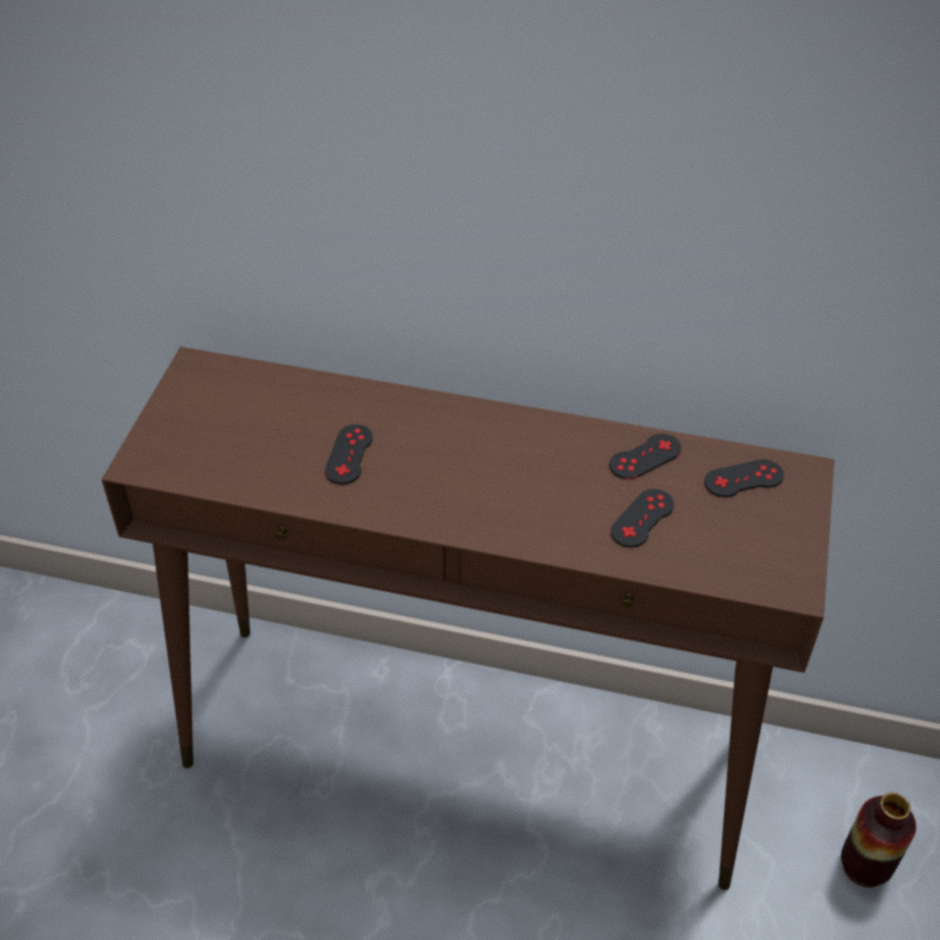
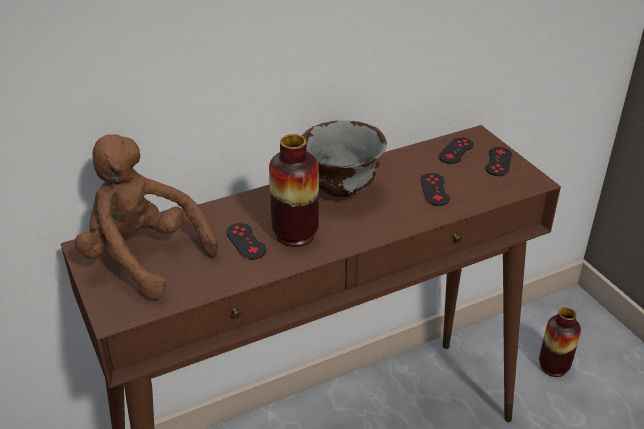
camera: 40 degrees left, 10 degrees down
(233, 411) = (143, 257): none -> brown plush toy
(408, 479) = (295, 235): none -> vase
(525, 453) = (341, 192): none -> grey bowl
(645, 457) = (401, 164): black game controller -> black game controller (498, 162)

